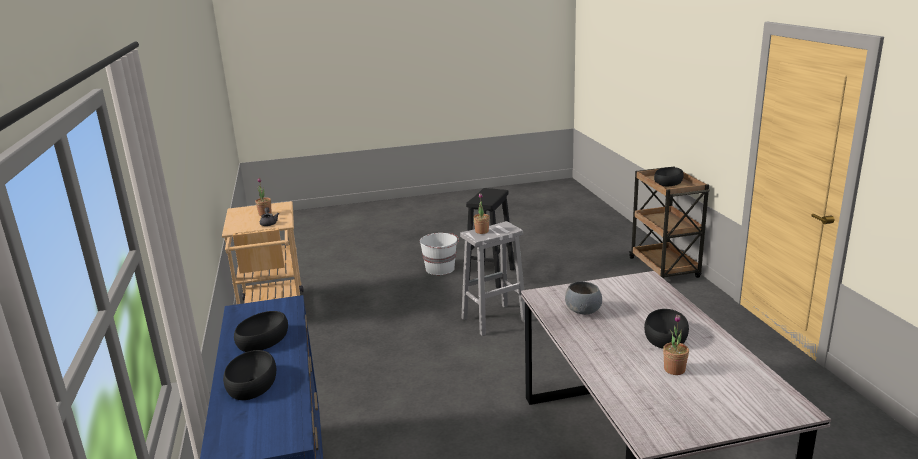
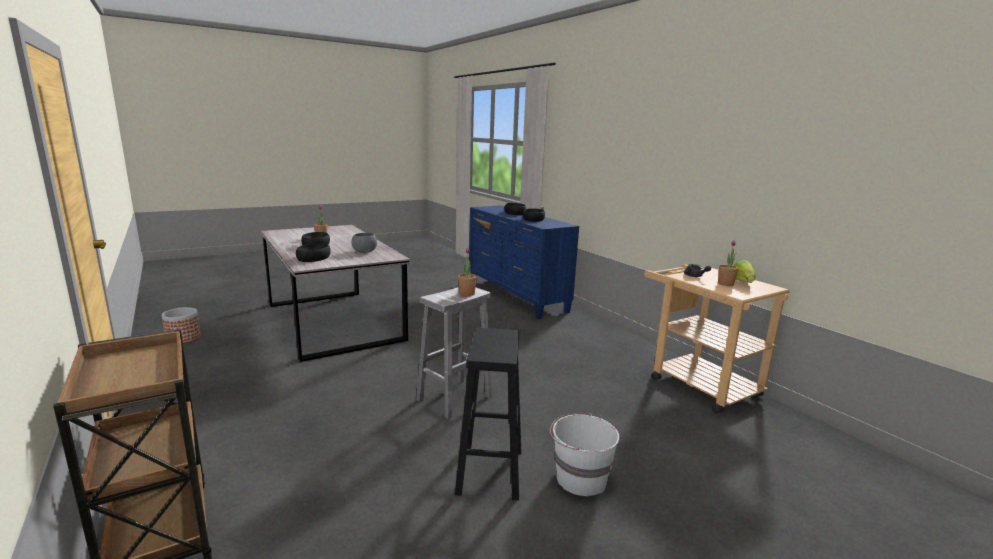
camera: 160 degrees right, 5 degrees down
(245, 215) = (743, 282): none -> lettuce
(668, 182) = (127, 376): black bowl -> black bowl (313, 258)
(847, 437) = (183, 338): none -> planter

